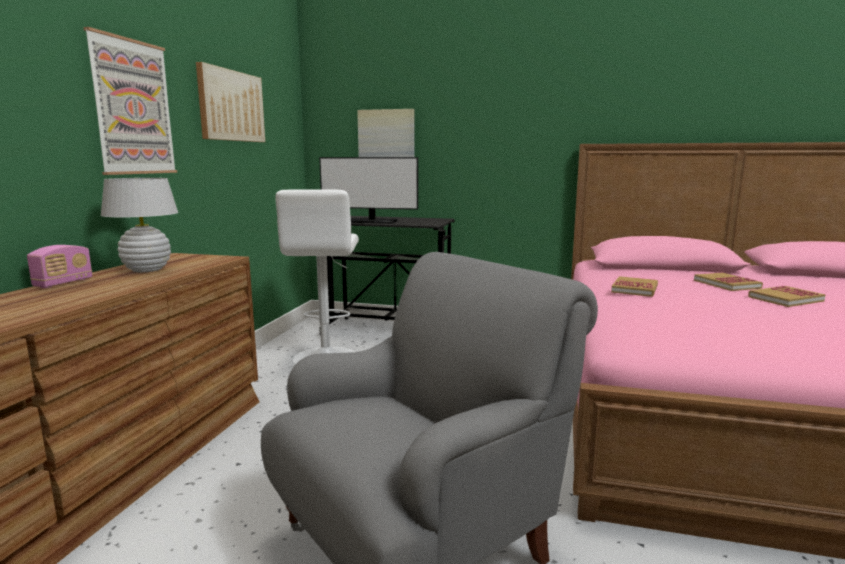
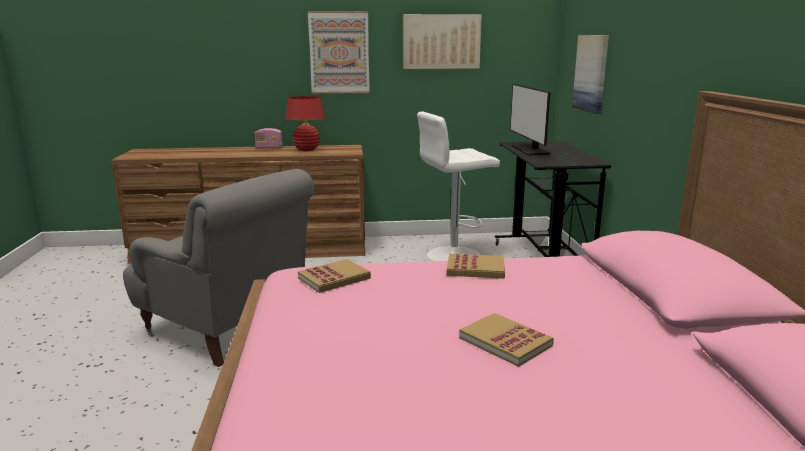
camera: 70 degrees right, 5 degrees up
(147, 270) = (307, 150): white table lamp -> red table lamp
(726, 284) = (563, 314): book -> book (334, 278)

